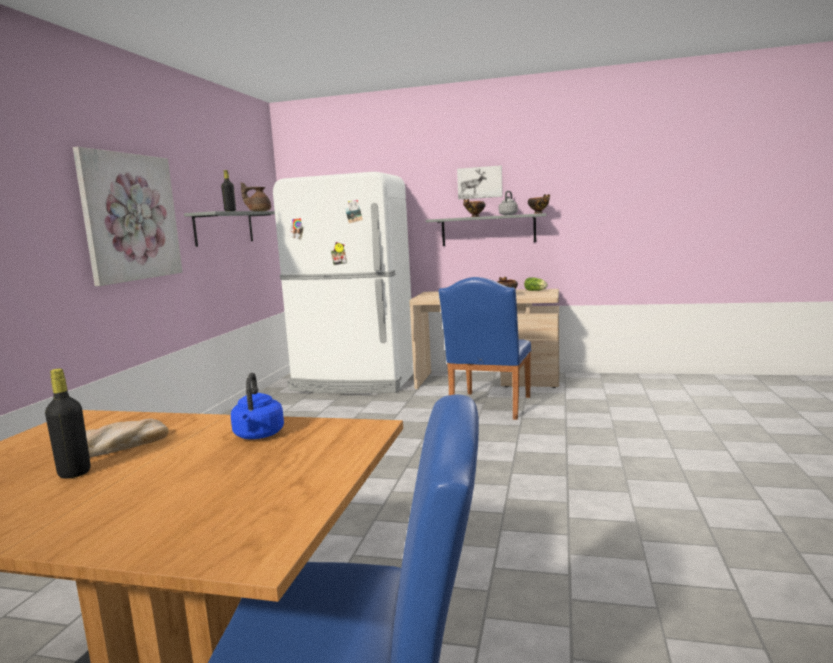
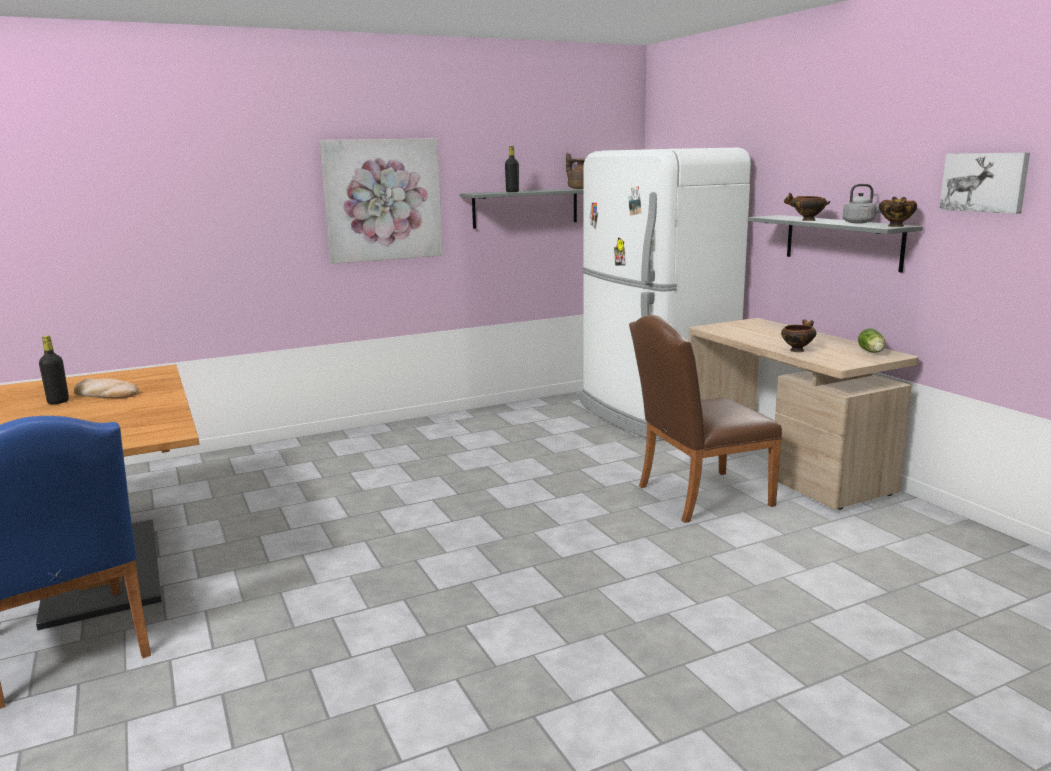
camera: 50 degrees right, 5 degrees up
(258, 436) = (140, 414): blue kettle -> none
(480, 182) = (840, 166): picture -> picture (985, 182)
(489, 407) = (696, 497): blue chair -> brown chair

